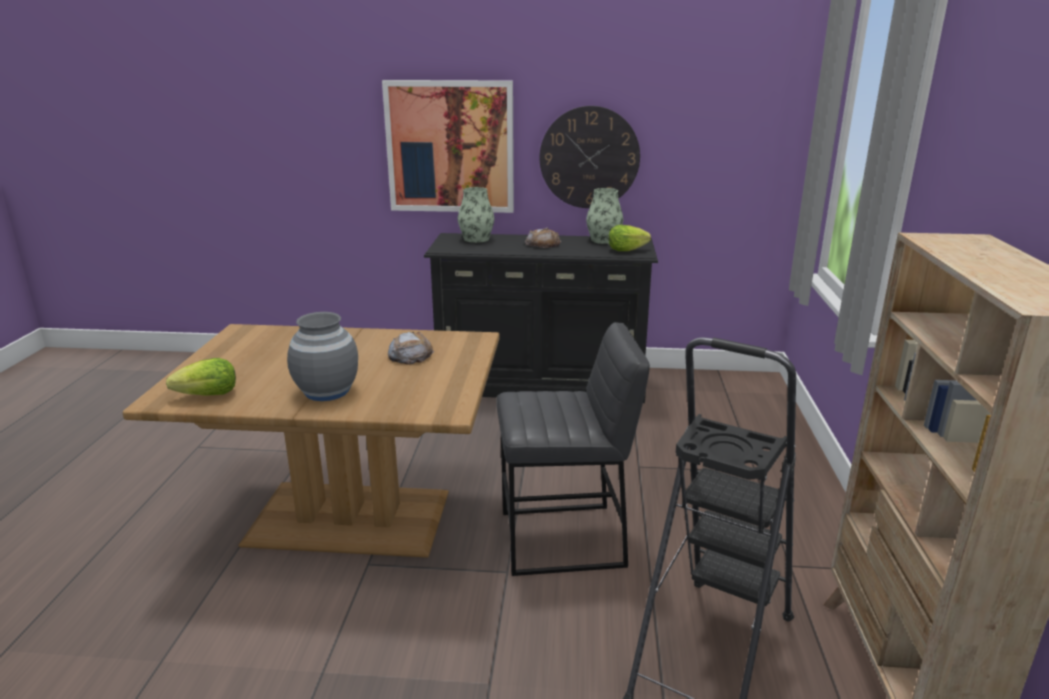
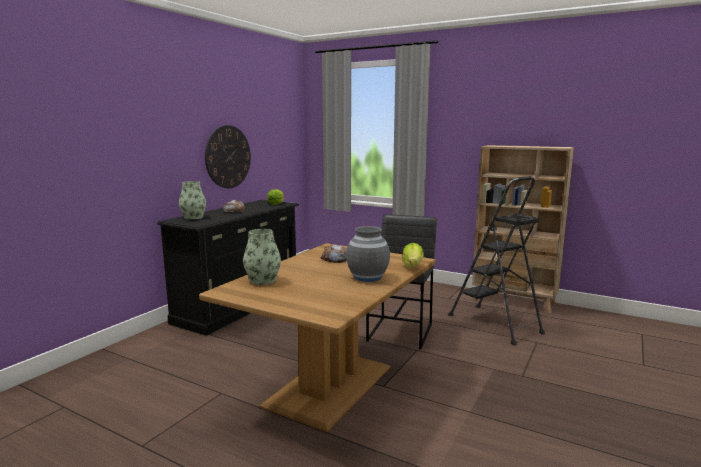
camera: 65 degrees left, 10 degrees down
(209, 395) = (341, 302): lettuce -> lettuce (412, 266)
(450, 147) = (153, 157): picture -> none
(603, 240) = (251, 204): vase -> vase (262, 280)

